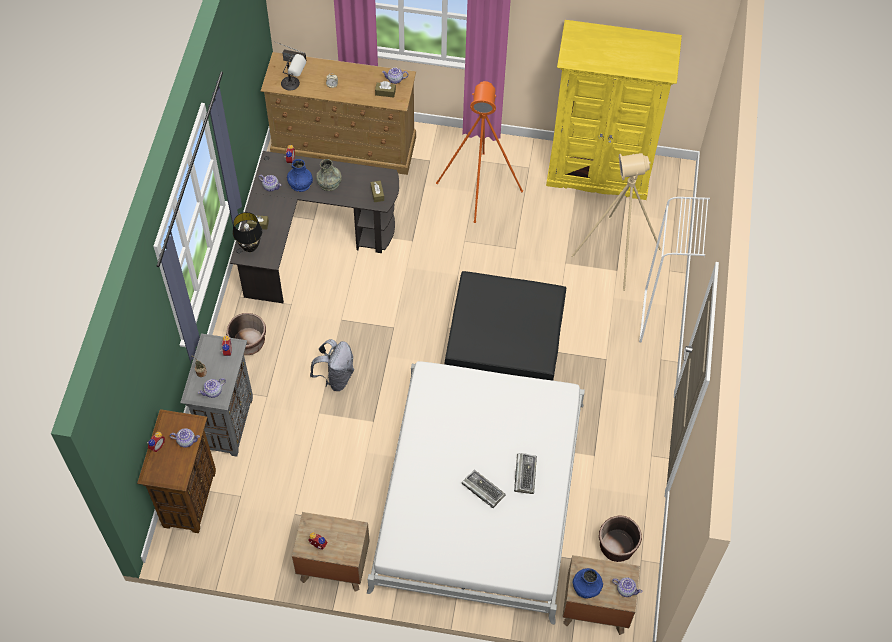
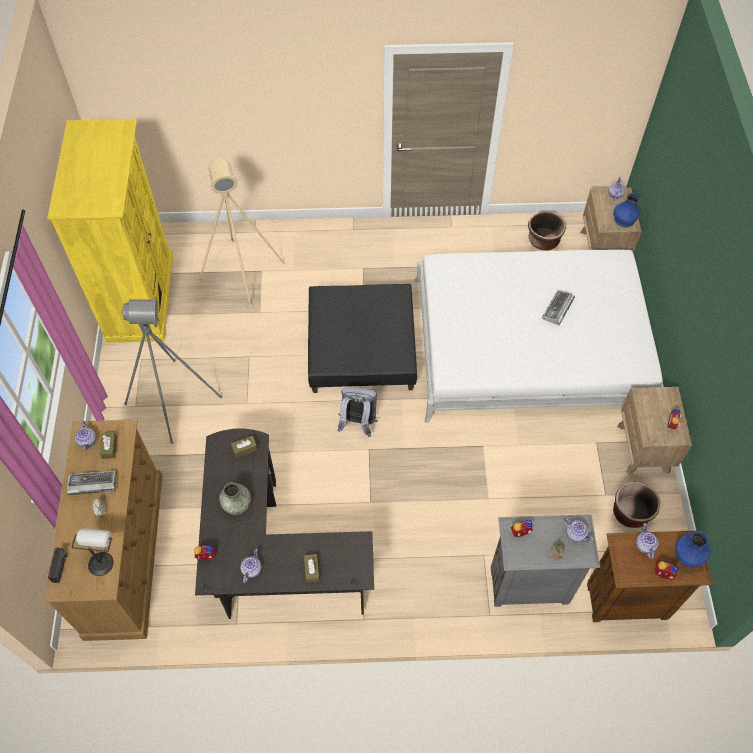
camera: 100 degrees left, 0 degrees up
(248, 343) = (422, 592): brown planter -> brown planter (631, 513)
(250, 247) = (347, 570): black table lamp -> none
(300, 184) = (242, 535): blue vase -> blue vase (689, 554)
(336, 377) = (442, 491): grey backpack -> grey backpack (358, 423)
(479, 188) = (174, 401): orange floor lamp -> grey floor lamp
(525, 474) = (531, 280): keyboard -> keyboard (92, 484)
(659, 319) = (311, 234): white clothes rack -> none

